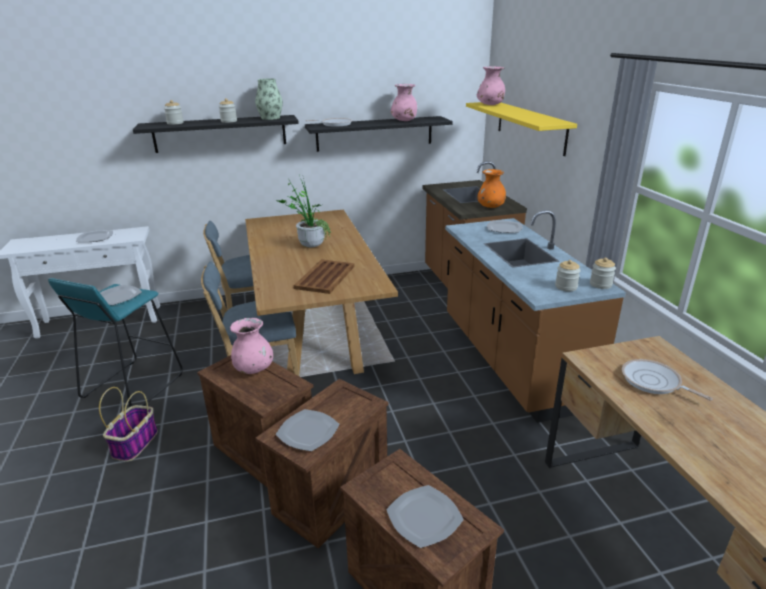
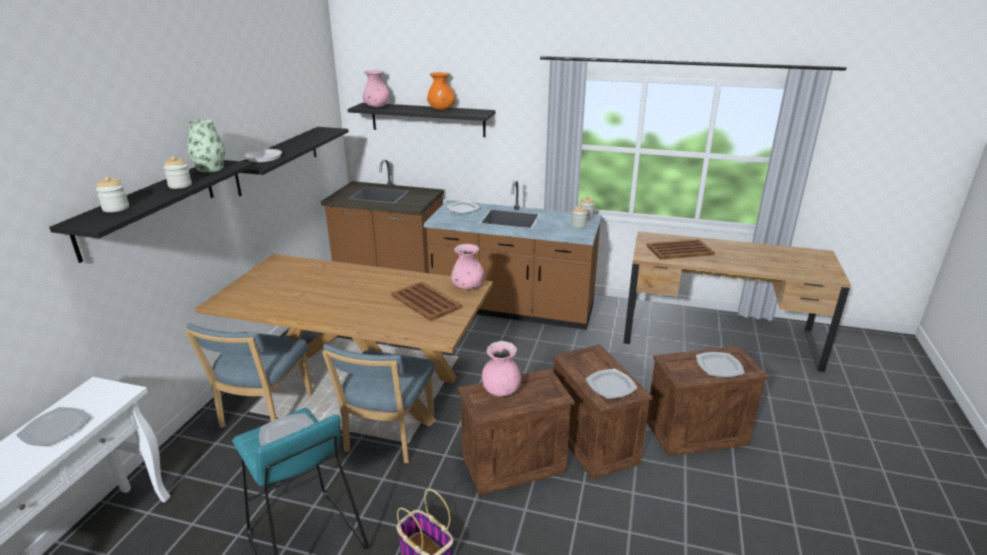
camera: 60 degrees left, 0 degrees up
(308, 244) = (337, 291): potted plant -> none
(404, 121) = (310, 138): pink vase -> pink vase (467, 287)
(490, 207) = (421, 197): orange vase -> orange vase (441, 109)
(530, 126) = (427, 119): yellow shelf -> black shelf
(653, 382) = (680, 250): frying pan -> brown tray

